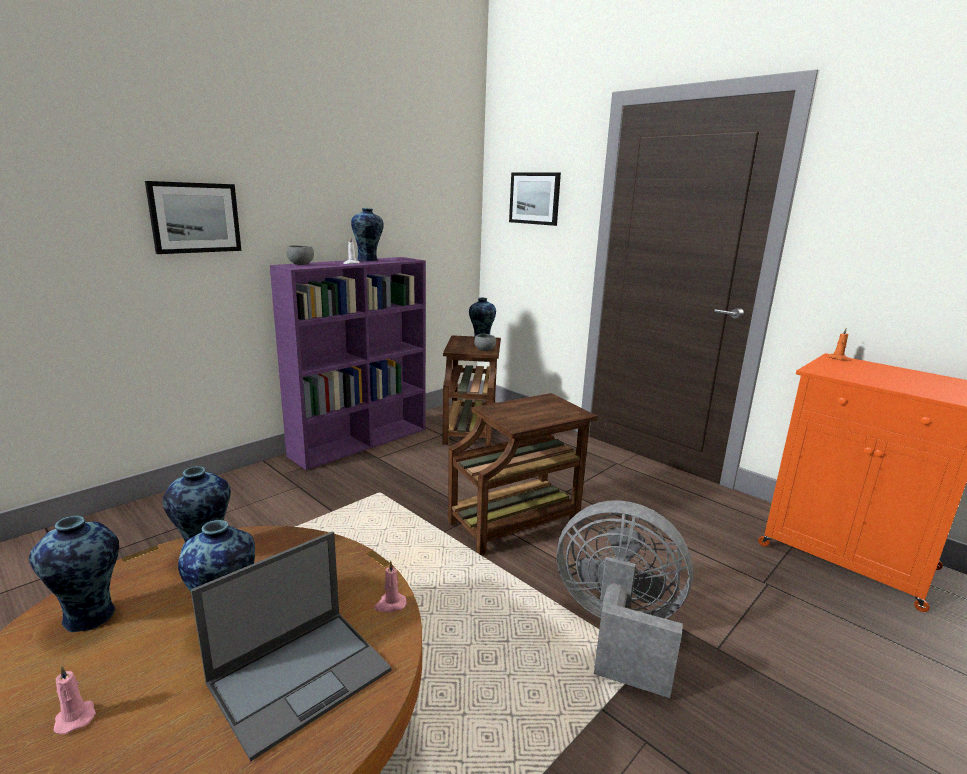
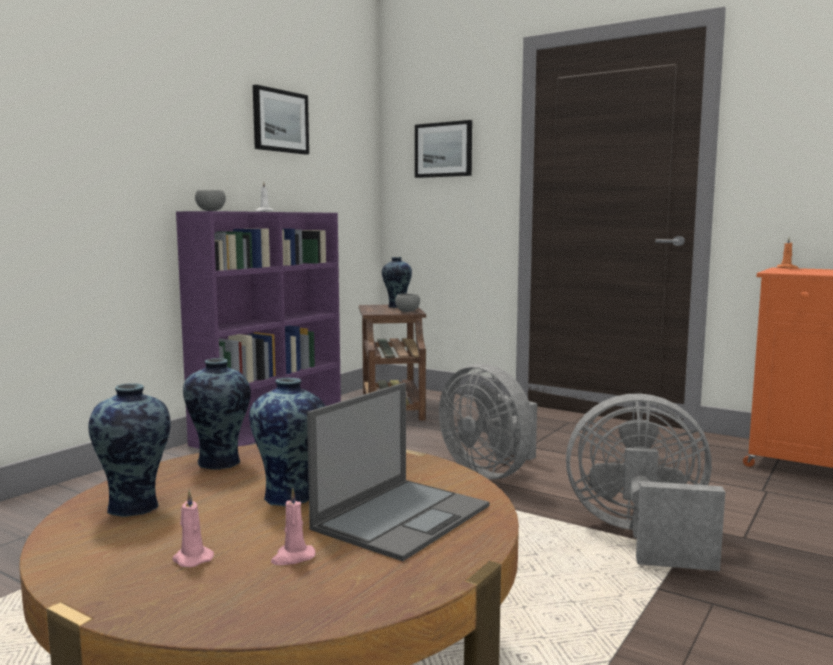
camera: 10 degrees left, 10 degrees down
(195, 217) = (101, 153): picture -> picture (280, 121)
(368, 260) = (276, 211): vase -> none
(390, 604) = (450, 474): pink candle -> pink candle (292, 557)
(517, 521) = (490, 472): brown side table -> grey fan

